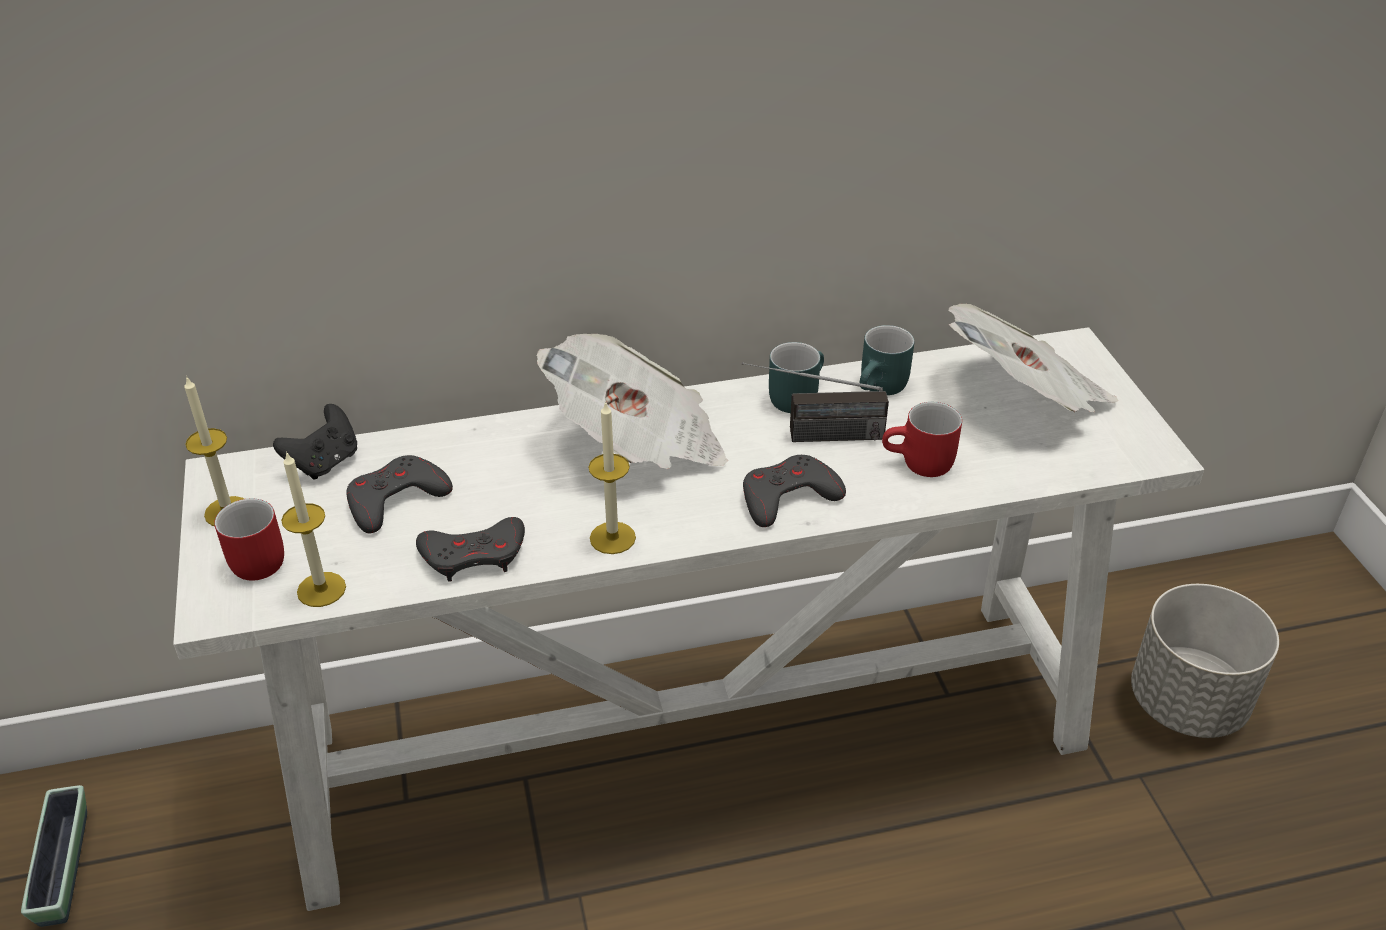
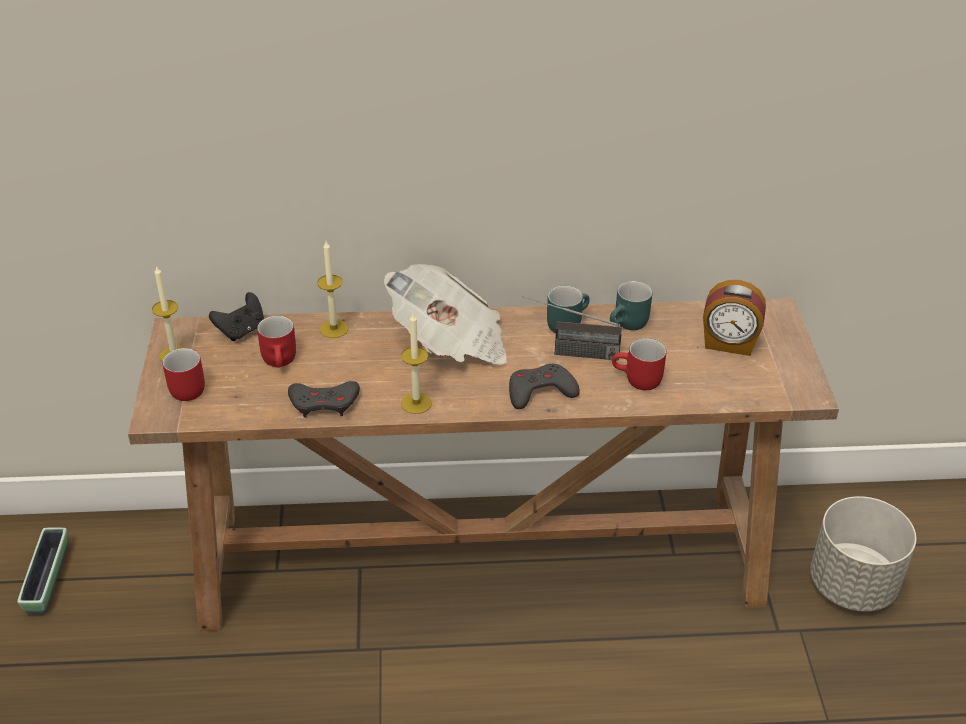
camera: 10 degrees right, 0 degrees up
(321, 589) = (223, 412): candle -> candle (334, 329)
(396, 500) = (282, 361): grey game controller -> red mug
(697, 741) = (484, 560): white console table -> brown console table
(1026, 398) = (729, 344): newspaper -> alarm clock

